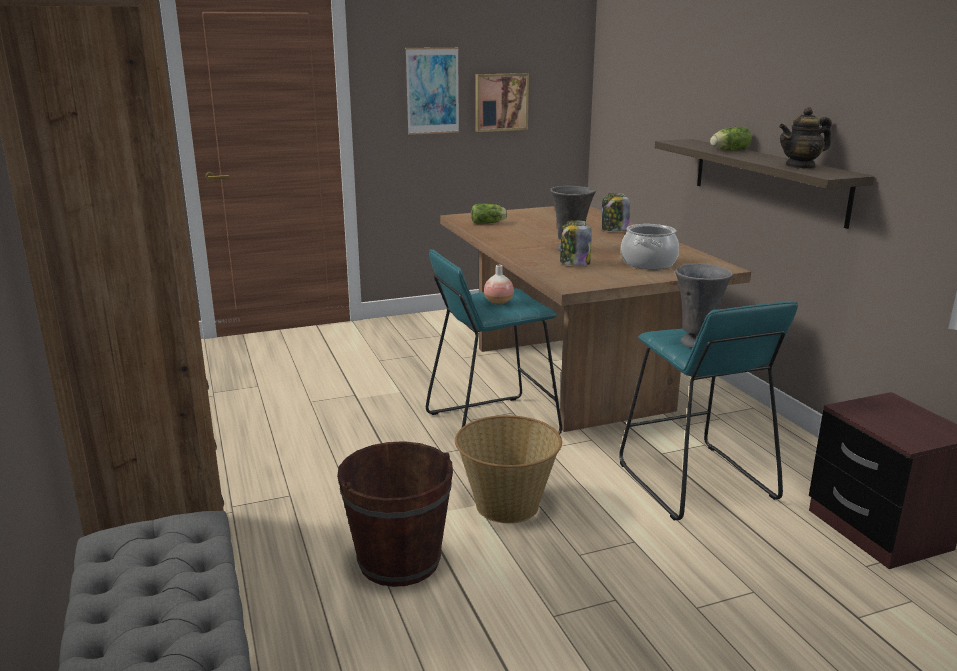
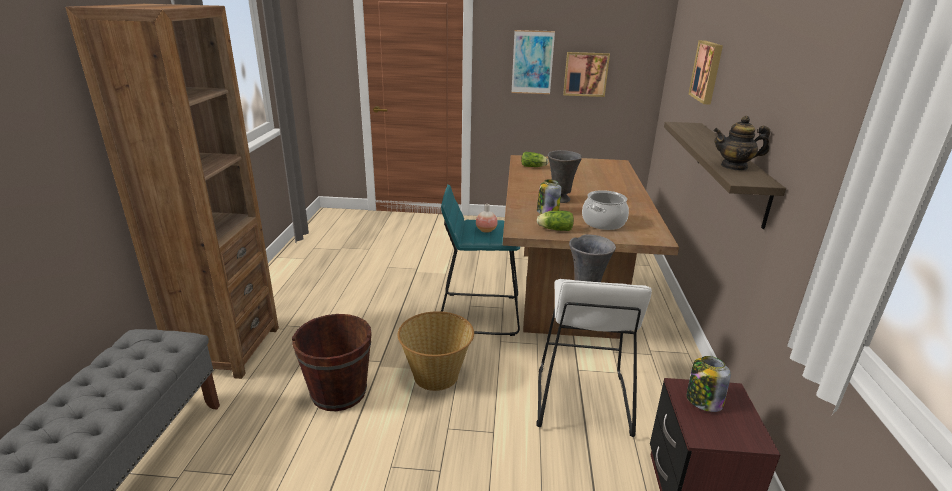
camera: 25 degrees right, 5 degrees up
(614, 230) = (618, 188): jar -> jar (703, 401)
(688, 78) = (707, 71): none -> picture
(694, 481) = (581, 400): turquoise stool -> white stool
(728, 150) = (705, 140): lettuce -> lettuce (554, 229)

